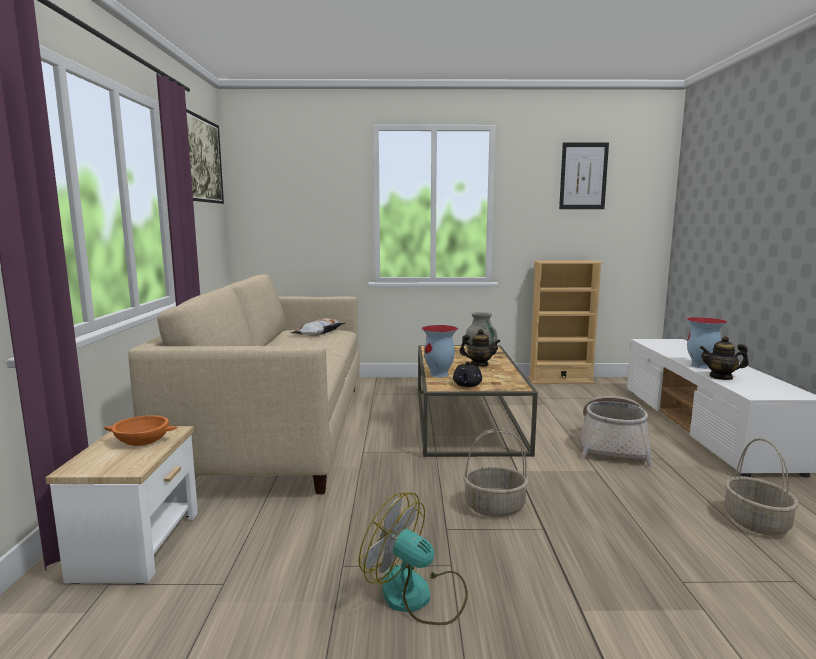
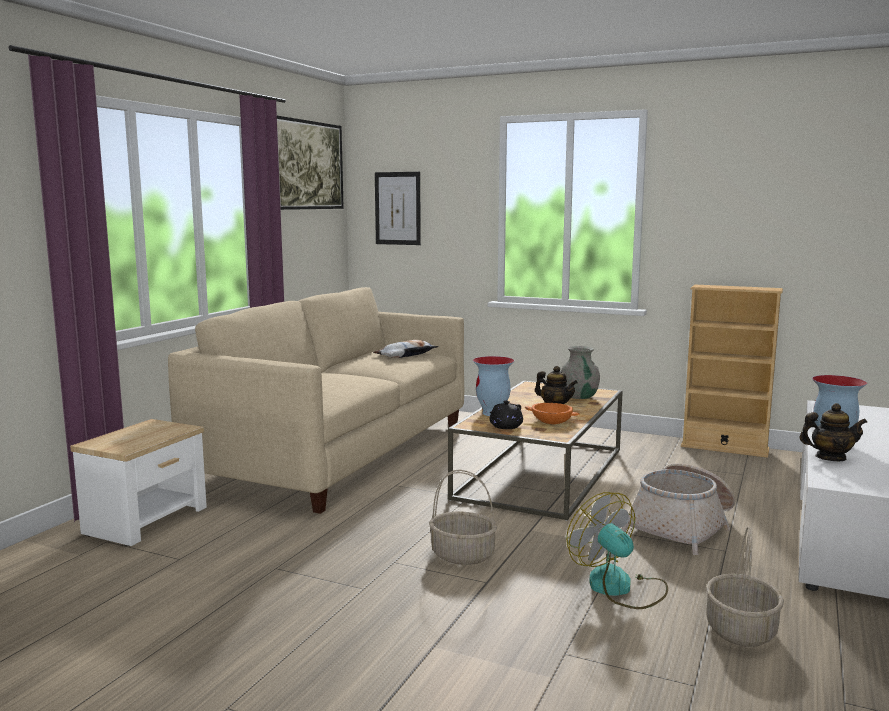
camera: 25 degrees right, 0 degrees up
(143, 440) = (155, 431): orange bowl -> orange bowl (552, 421)
(417, 596) = (309, 602): fan -> fan (619, 587)
(583, 176) = (768, 172): picture -> picture (397, 208)
(721, 377) = (830, 458): teapot -> teapot turned 150 degrees clockwise

